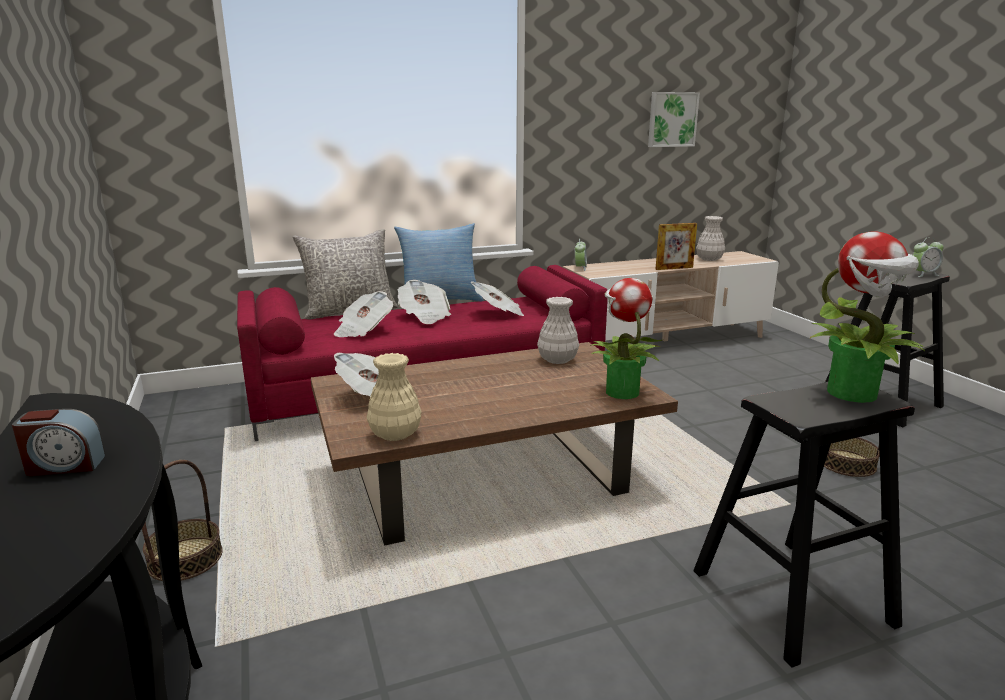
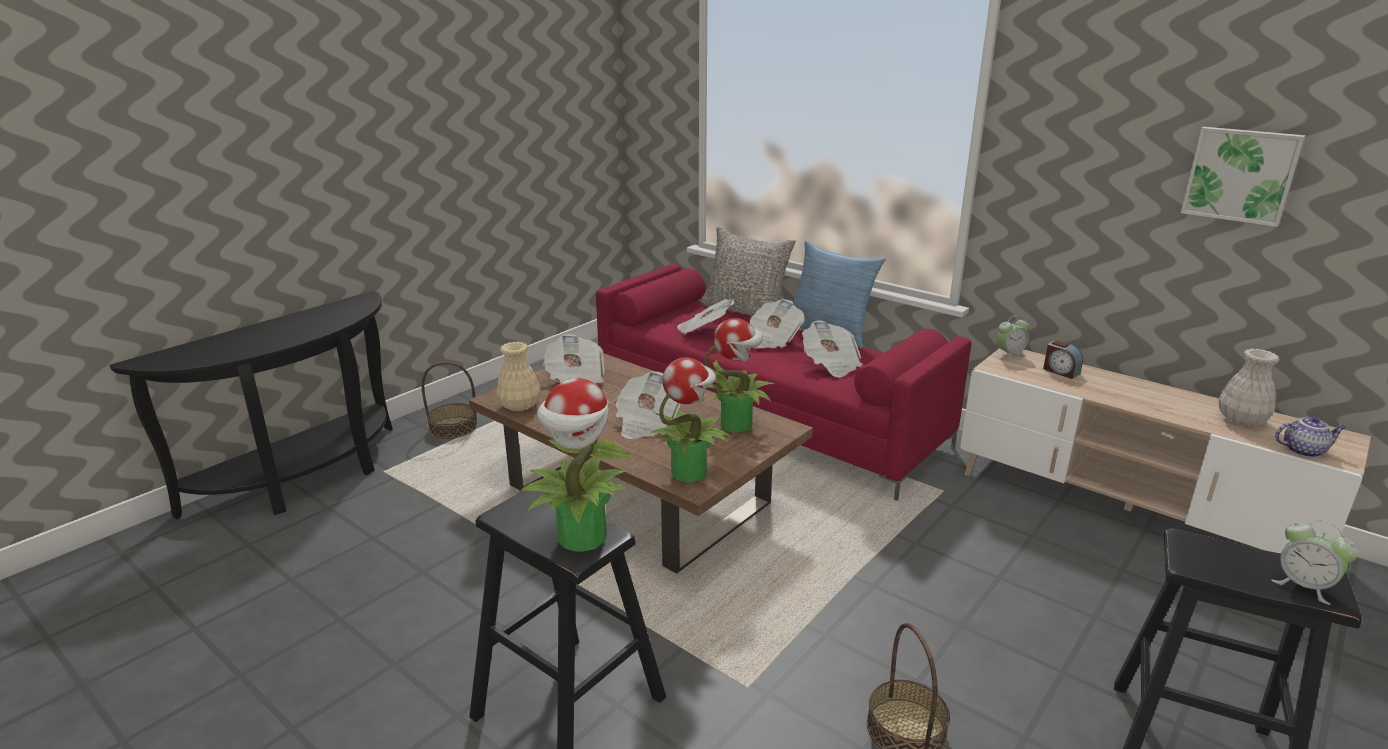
camera: 60 degrees right, 5 degrees up
(65, 465) = (295, 327): alarm clock -> alarm clock (1060, 371)
(514, 388) = (647, 423): none -> newspaper
(557, 360) = (737, 424): white vase -> potted plant
(674, 268) = (1126, 405): picture frame -> none
(748, 260) = (1304, 450): none -> teapot

